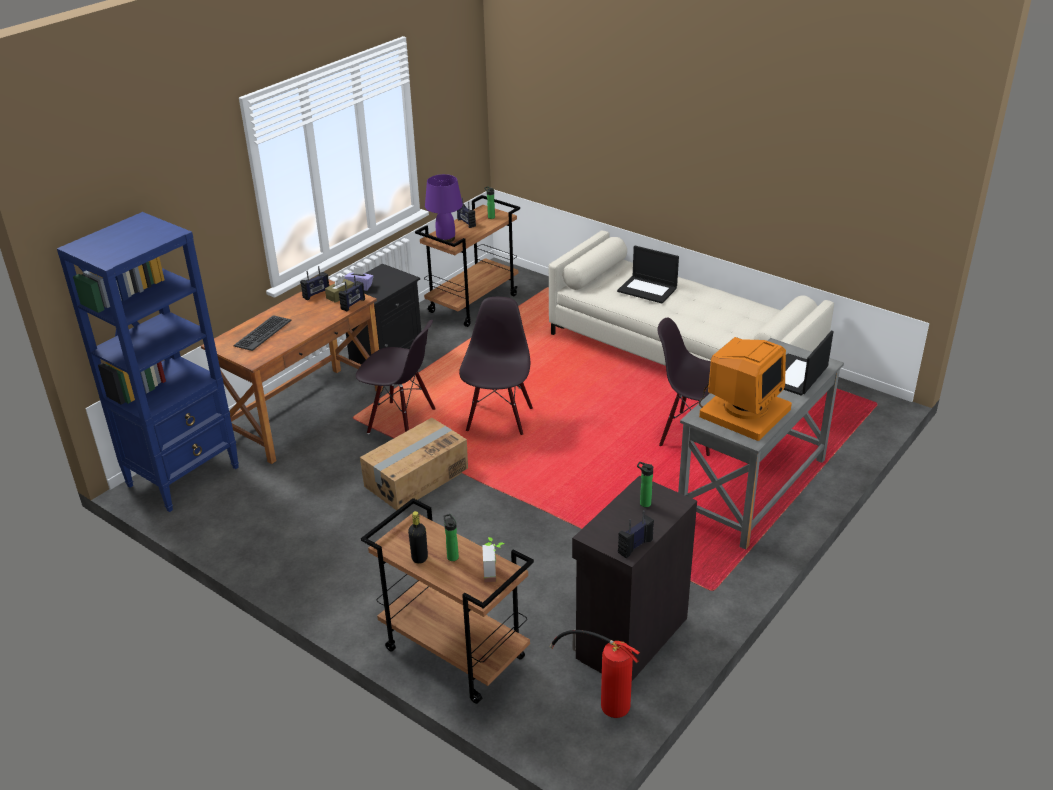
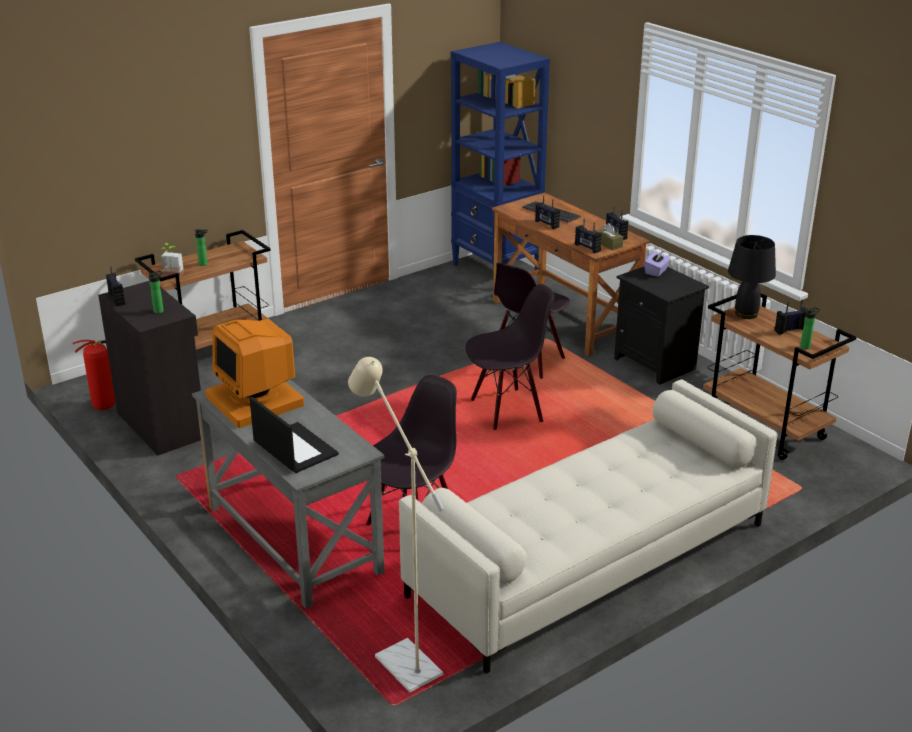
camera: 105 degrees right, 5 degrees down
(297, 332) = (546, 224): none -> radio
(415, 477) = (435, 359): cardboard box -> none
(419, 558) = (213, 254): black bottle -> none
(445, 239) = (746, 314): purple table lamp -> black table lamp
(498, 419) = (506, 410): black chair -> black chair turned 45 degrees counterclockwise
(648, 289) = (638, 469): laptop -> none
(836, 409) = (401, 659): none -> beige floor lamp

